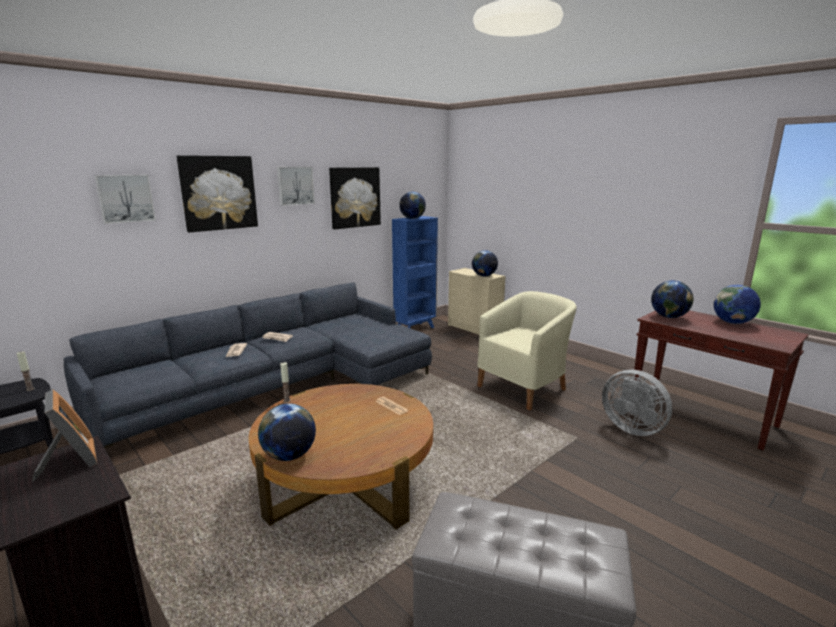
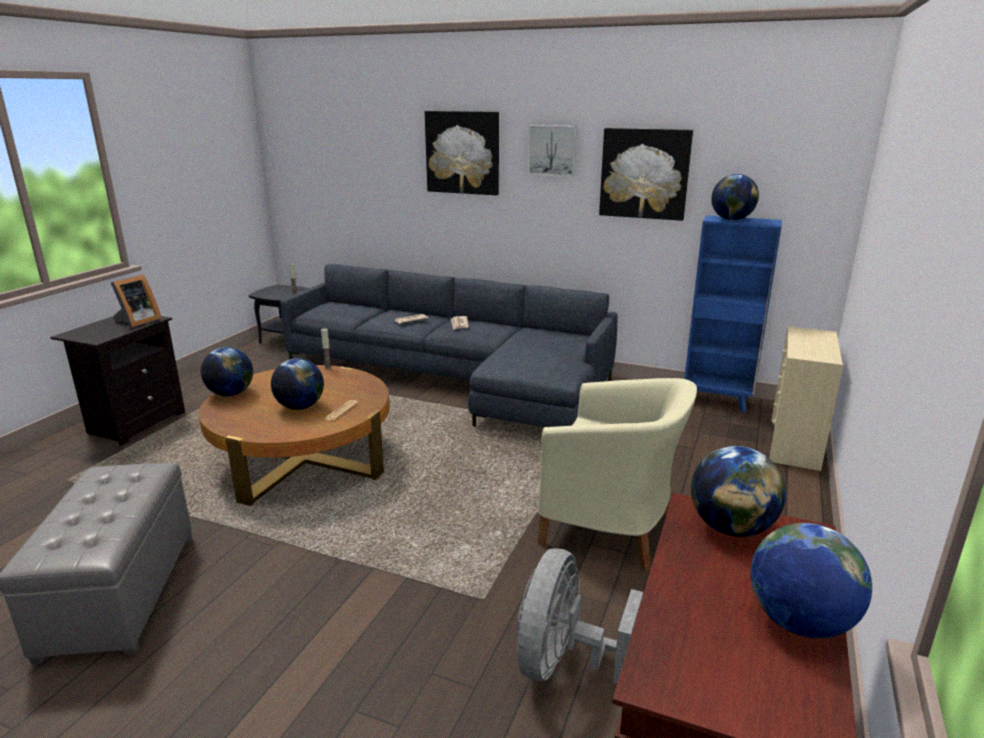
camera: 65 degrees right, 5 degrees up
(125, 198) = (384, 151): picture -> none
(484, 276) = (805, 351): globe -> globe (300, 407)

